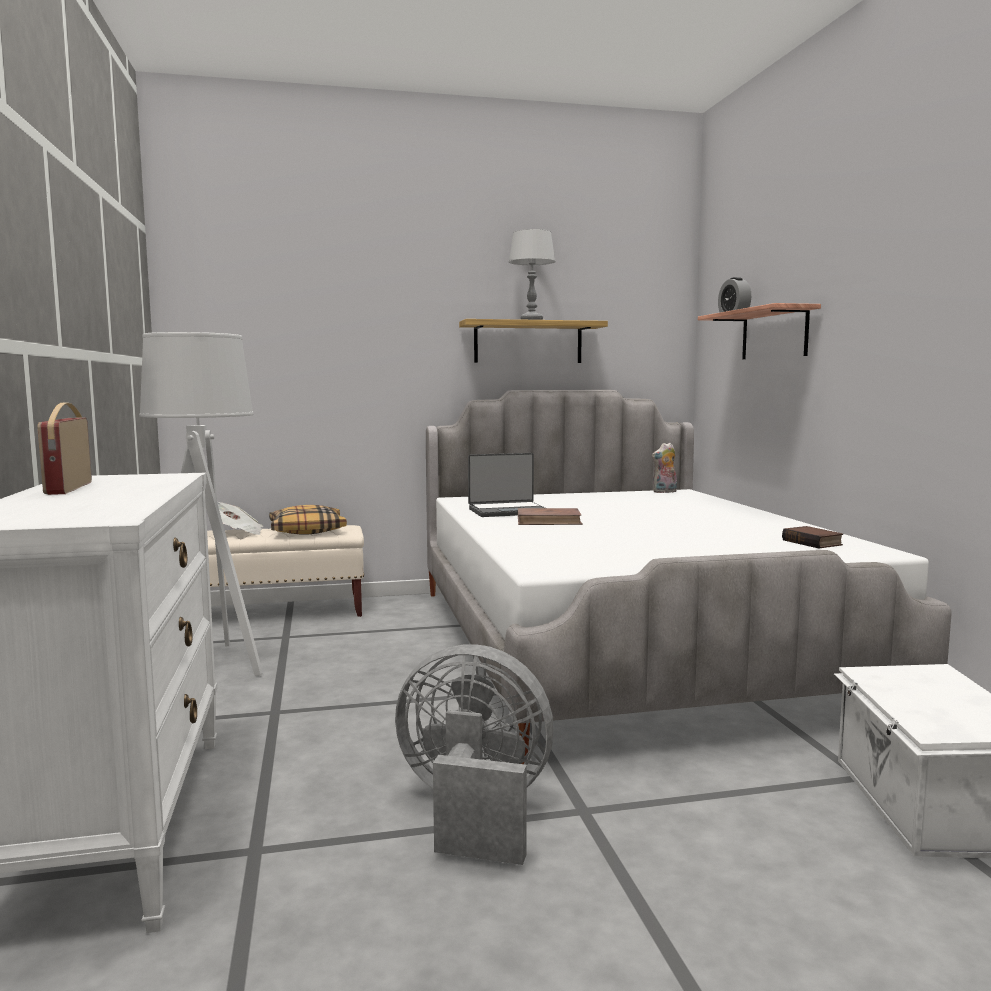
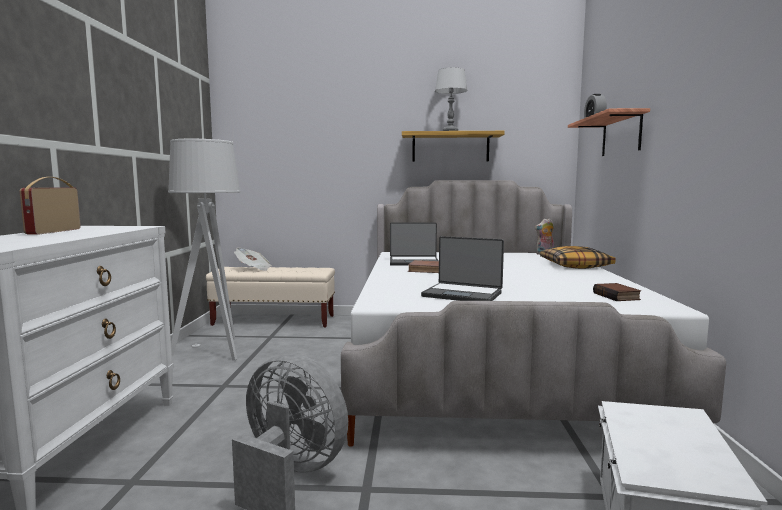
camera: 15 degrees right, 0 degrees up
(307, 530) = (297, 269): pillow -> pillow (575, 265)
(632, 551) = (462, 294): none -> laptop

